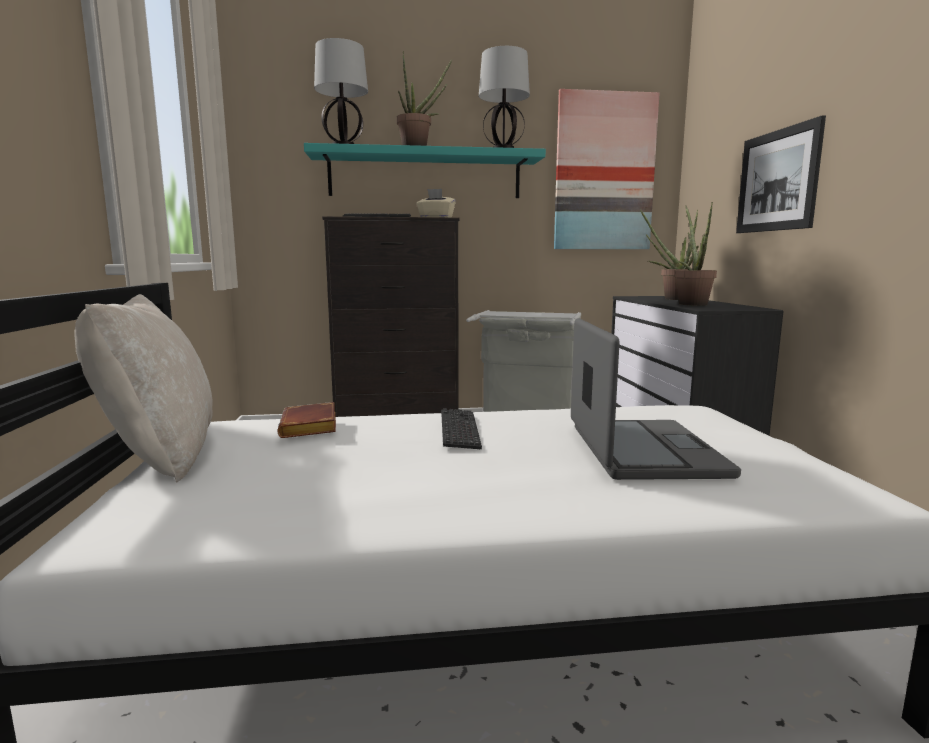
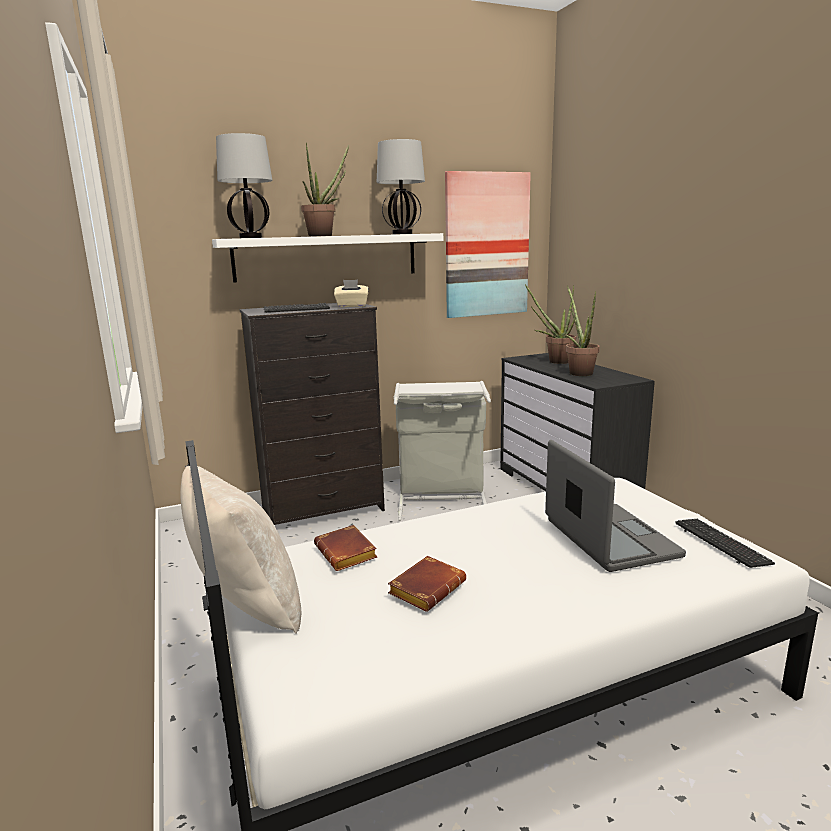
camera: 15 degrees left, 5 degrees up
(363, 463) = (427, 588): none -> brown book
(425, 175) = (327, 257): turquoise shelf -> white shelf
(459, 430) = (466, 537): keyboard -> keyboard (721, 544)
(777, 181) = (643, 272): picture -> none

